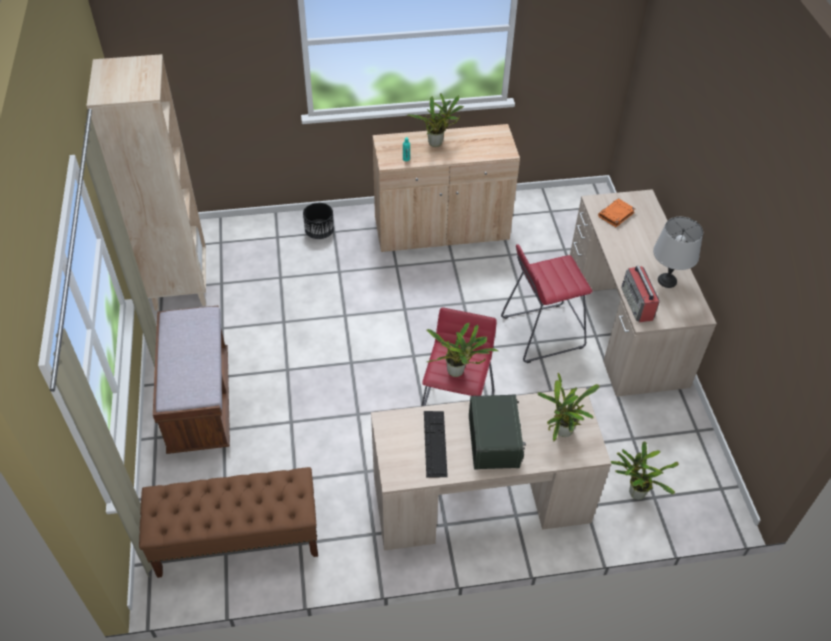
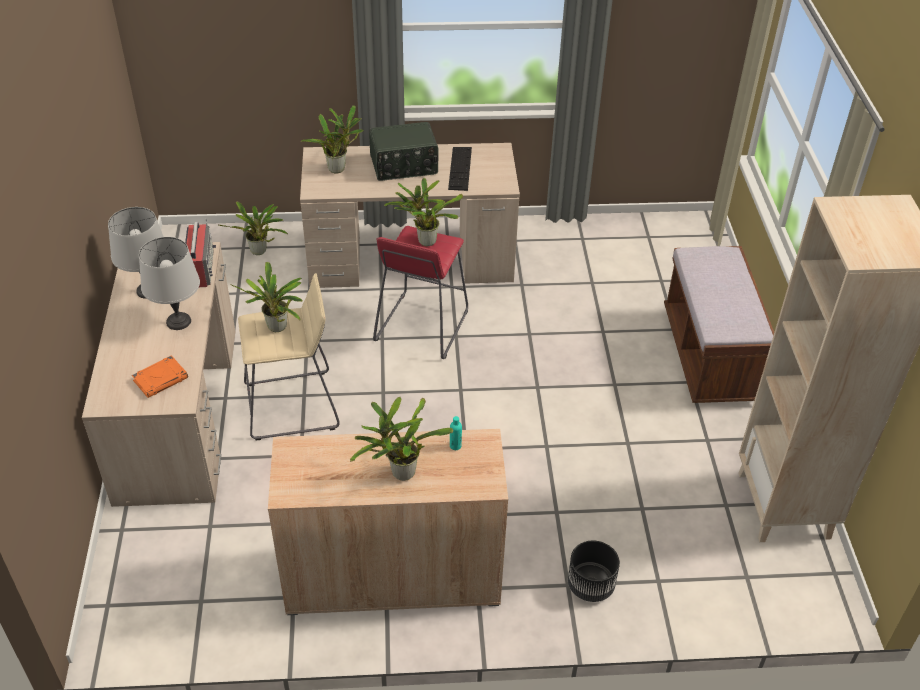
camera: 175 degrees left, 5 degrees down
(237, 540) = (640, 244): brown bench -> none
(494, 441) = (404, 166): radio -> radio turned 105 degrees counterclockwise
(542, 333) = (292, 406): red stool -> beige stool
(556, 277) = (277, 329): none -> potted plant
(628, 257) = (179, 321): none -> grey table lamp

